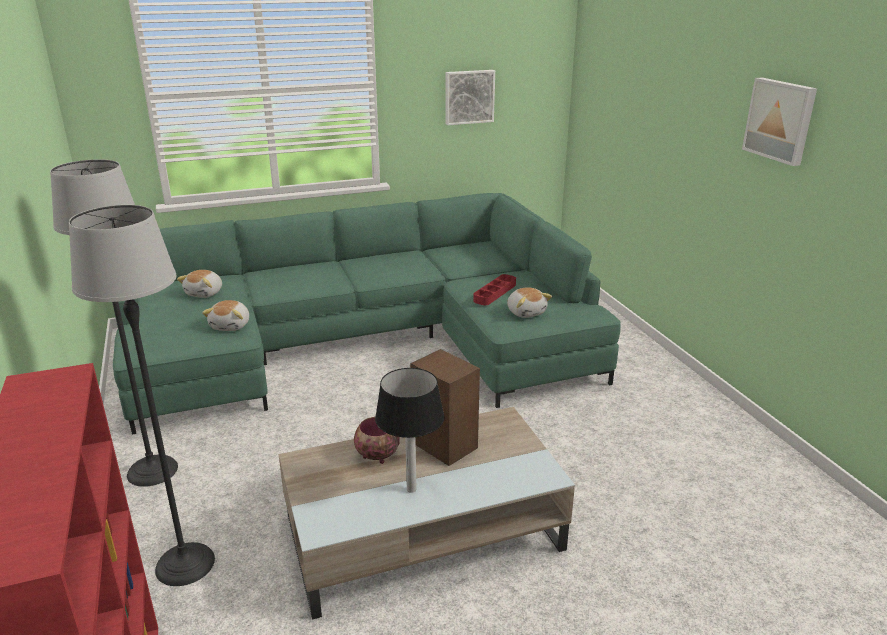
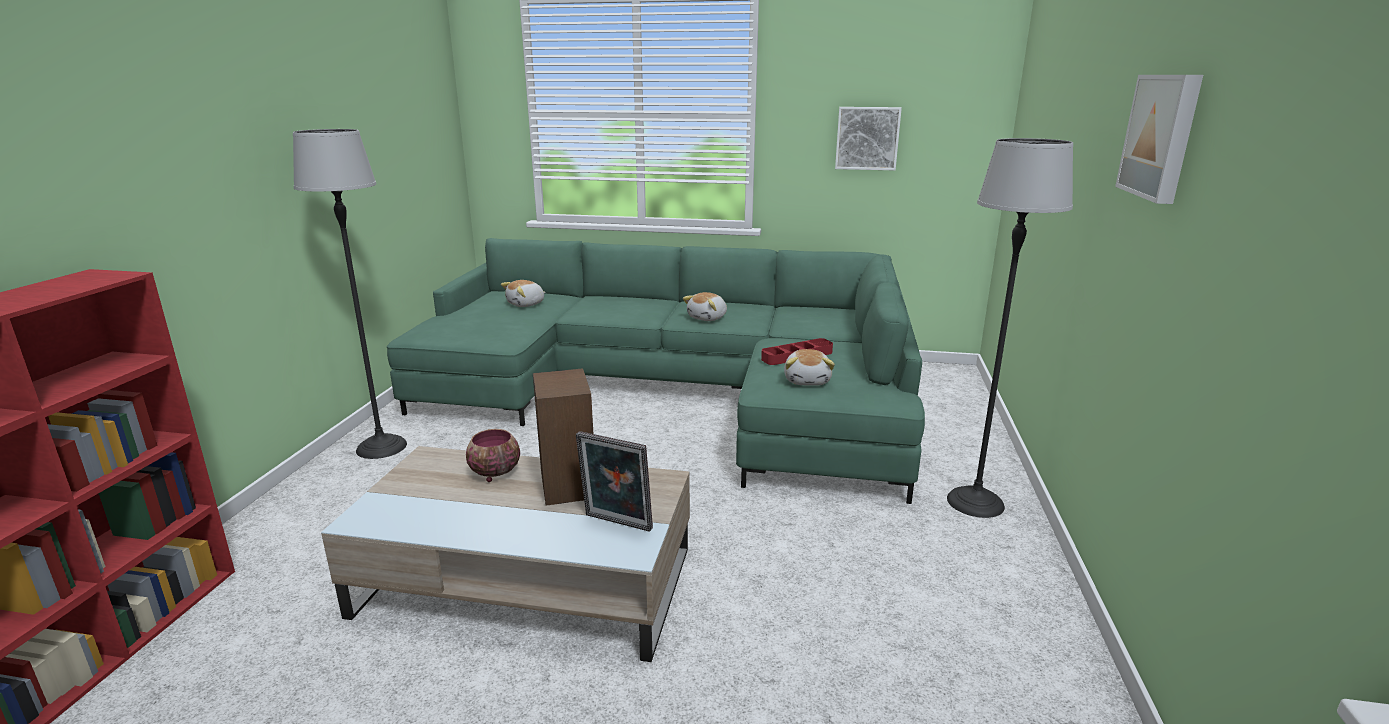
camera: 30 degrees right, 5 degrees down
(185, 563) = (313, 528): floor lamp -> floor lamp (975, 502)
(231, 326) = (510, 332): plush toy -> plush toy (708, 318)
(411, 488) = (482, 513): table lamp -> none
(514, 461) = (616, 524): none -> picture frame

